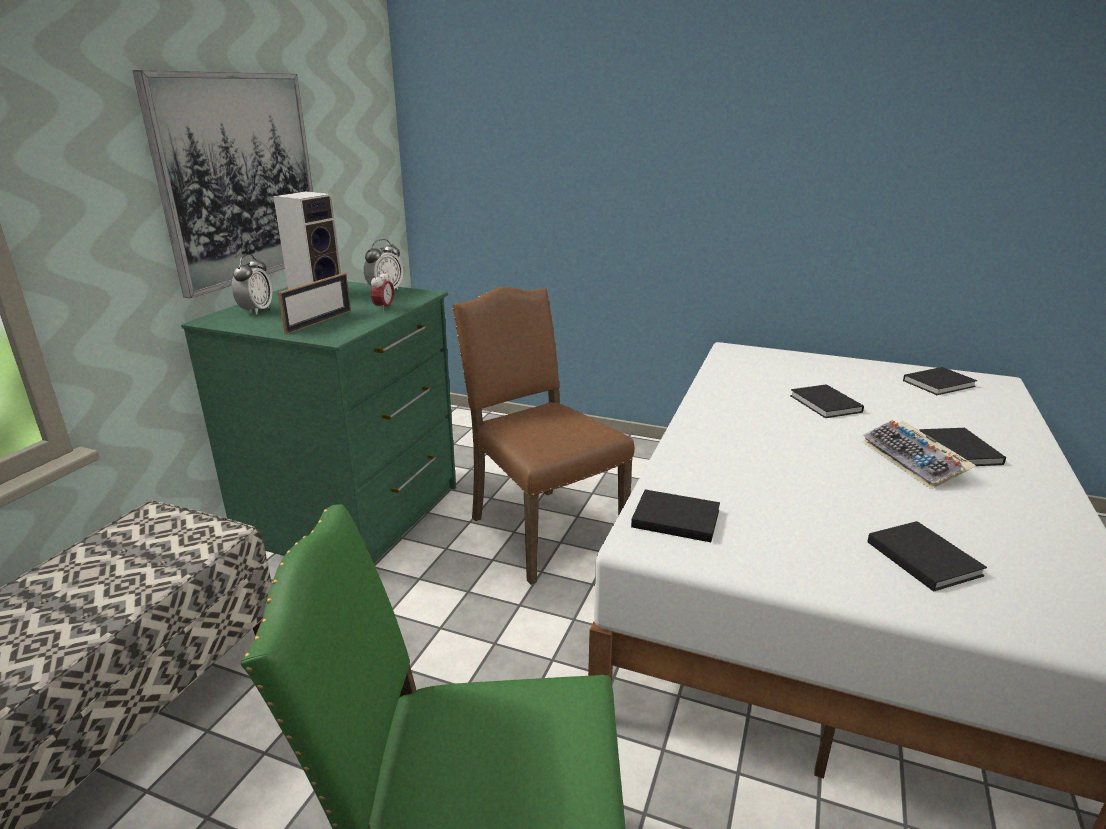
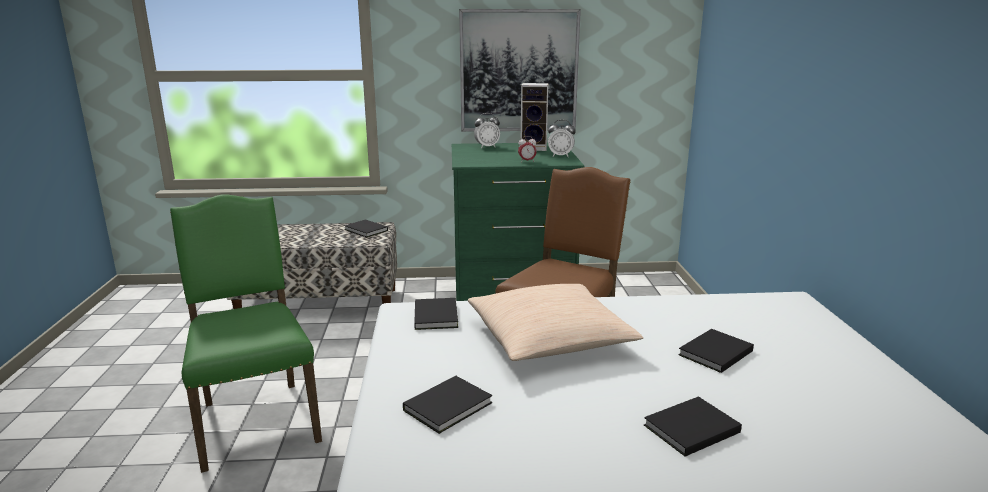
camera: 65 degrees right, 5 degrees down
(319, 322) = (485, 157): picture frame -> none
(771, 464) = (549, 339): none -> beige pillow
(915, 462) = (629, 403): keyboard -> none
(940, 384) = (899, 421): black book -> black book (366, 230)

